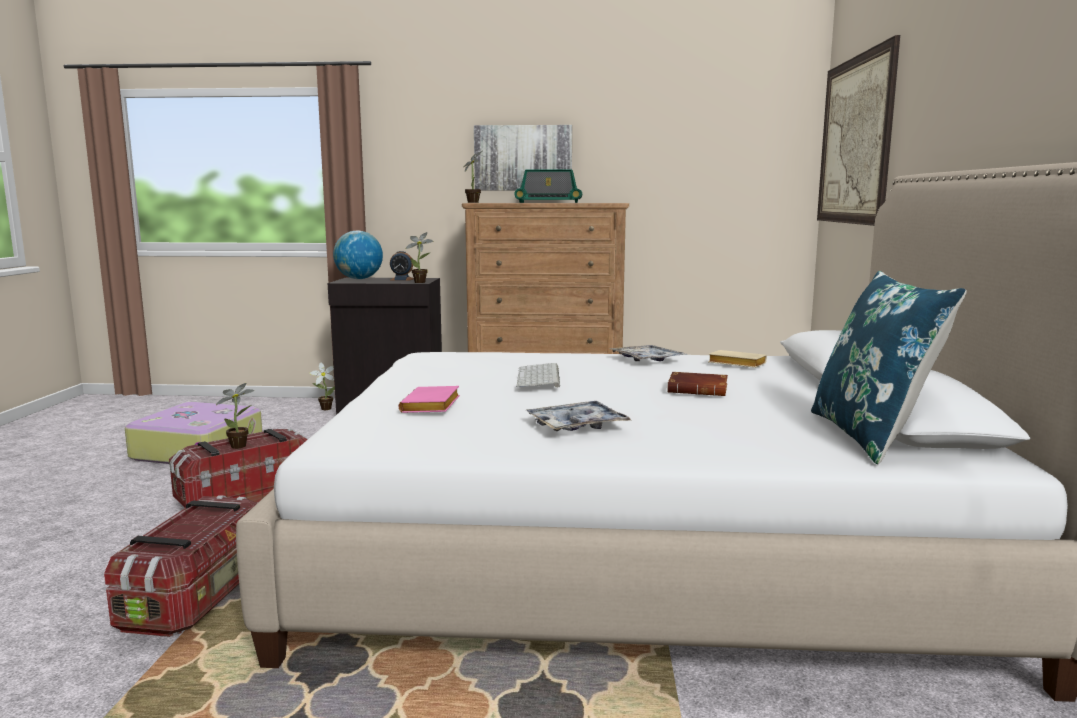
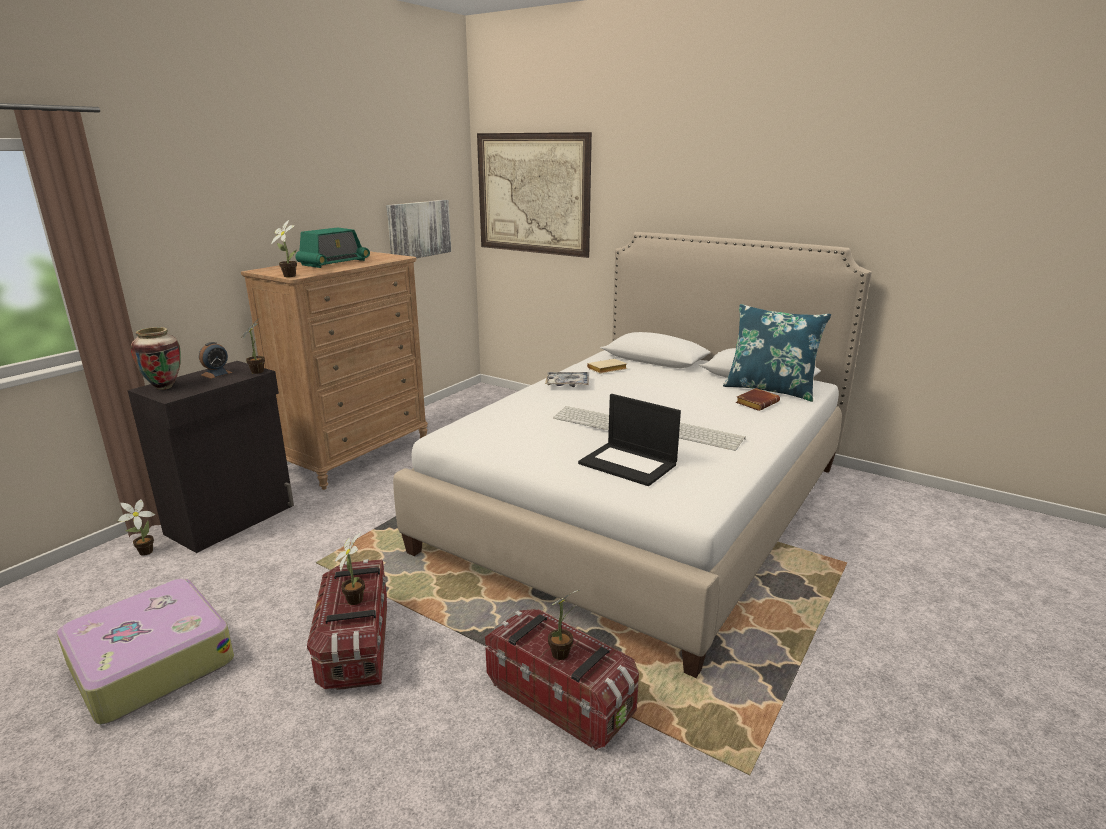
camera: 60 degrees left, 10 degrees up
(183, 531) = (563, 653): none -> potted plant
(359, 279) = (164, 387): globe -> vase
(432, 407) = (629, 464): pink book -> laptop
(523, 158) = (277, 217): picture -> picture (418, 229)
(576, 426) = (708, 437): tray -> keyboard
(699, 390) = (659, 393): brown book -> brown book (756, 403)

